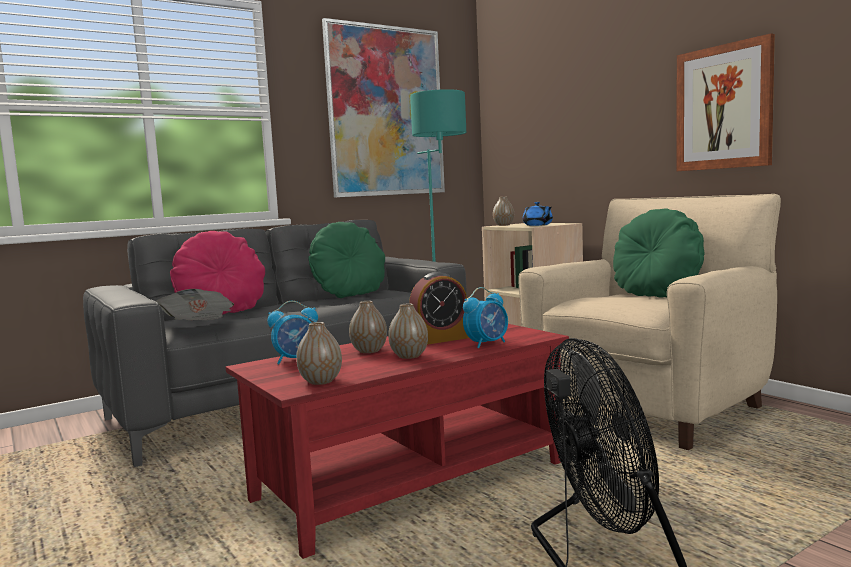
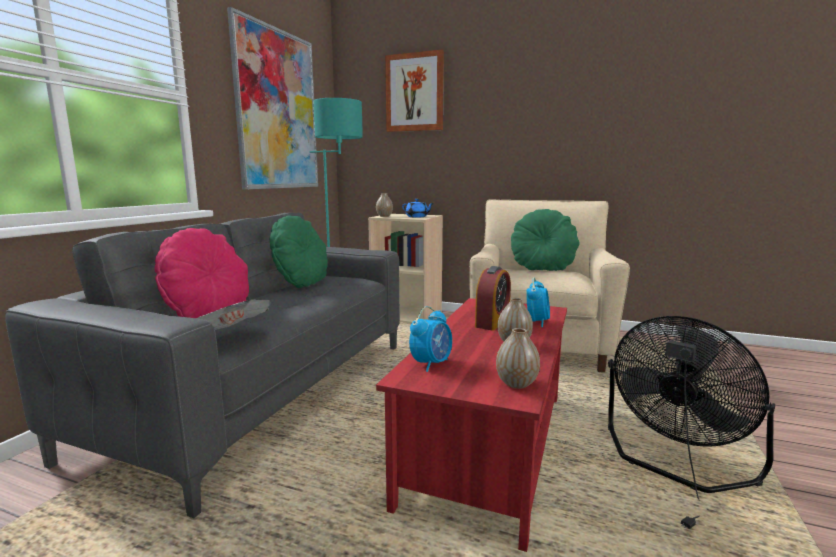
camera: 35 degrees left, 5 degrees up
(369, 351) = (468, 342): vase -> none
(724, 107) = (560, 140): picture -> picture (414, 92)

